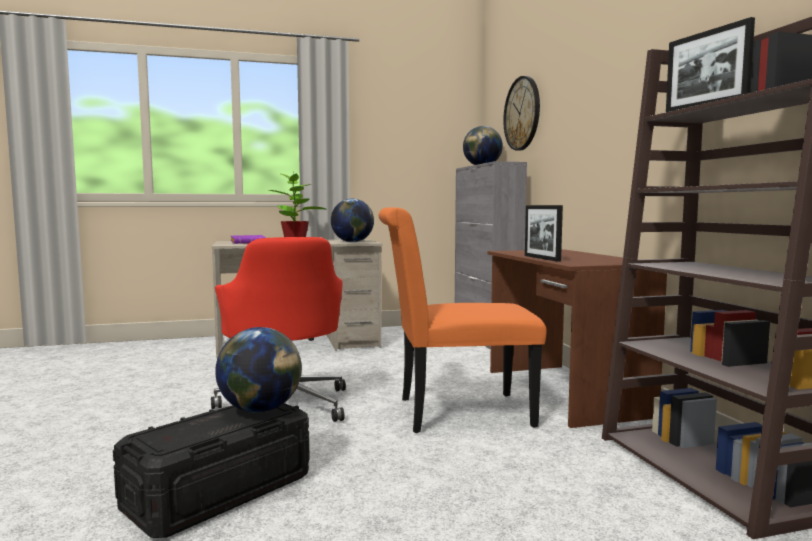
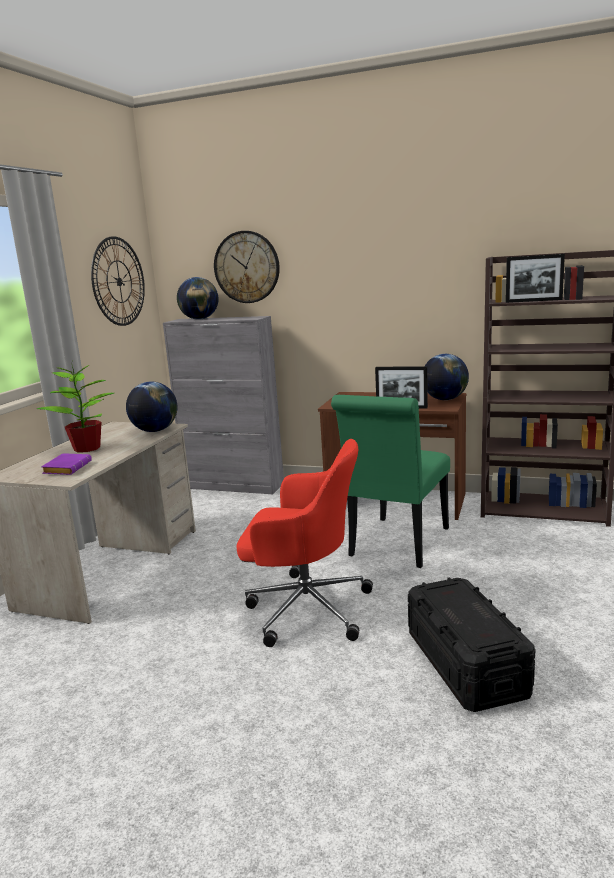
camera: 55 degrees left, 10 degrees up
(260, 409) = (452, 591): globe -> globe (445, 399)
(426, 131) = (119, 281): none -> wall clock
(454, 413) = (397, 545): orange chair -> green chair

